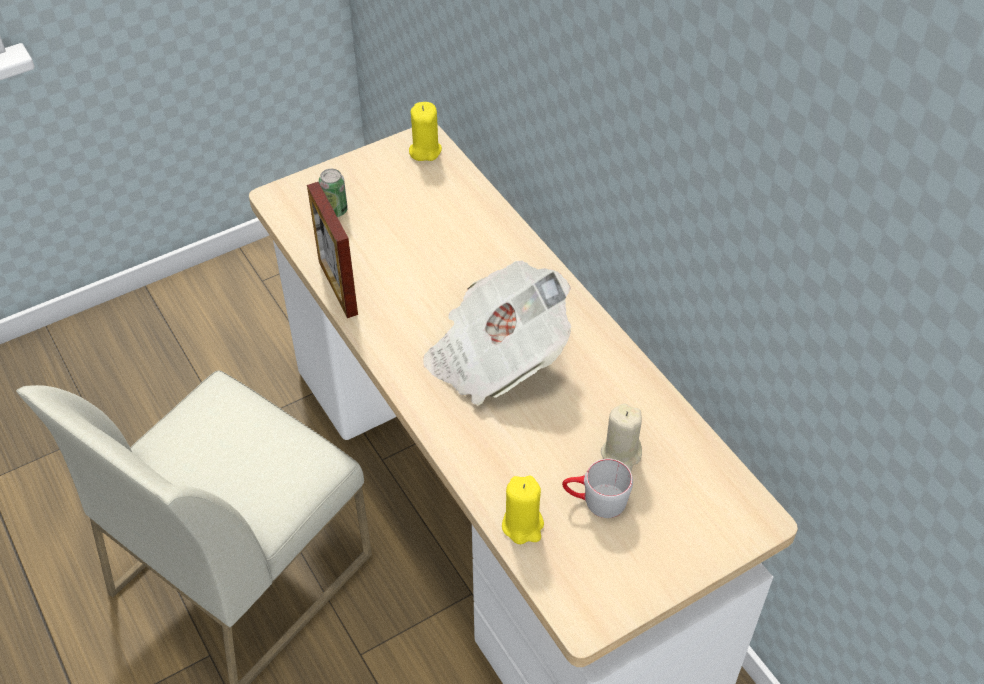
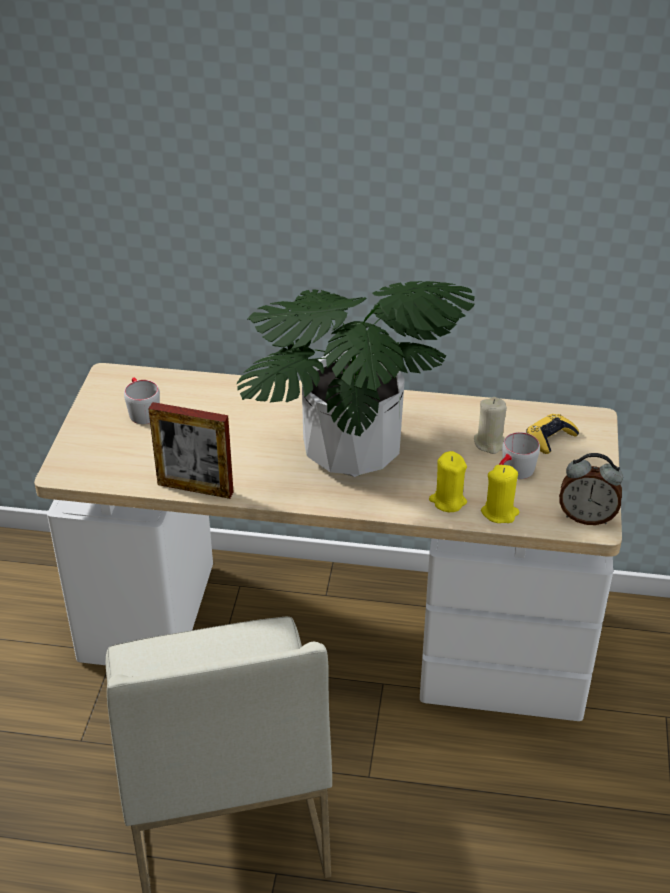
camera: 50 degrees left, 10 degrees down
(335, 210) = (117, 451): can -> none
(401, 189) = (141, 410): none -> grey mug
(425, 150) = (120, 381): yellow candle -> yellow candle (447, 501)
(496, 357) = (351, 450): newspaper -> potted plant
(590, 604) = (586, 517): none -> alarm clock
(685, 499) = (550, 438): none -> yellow game controller

